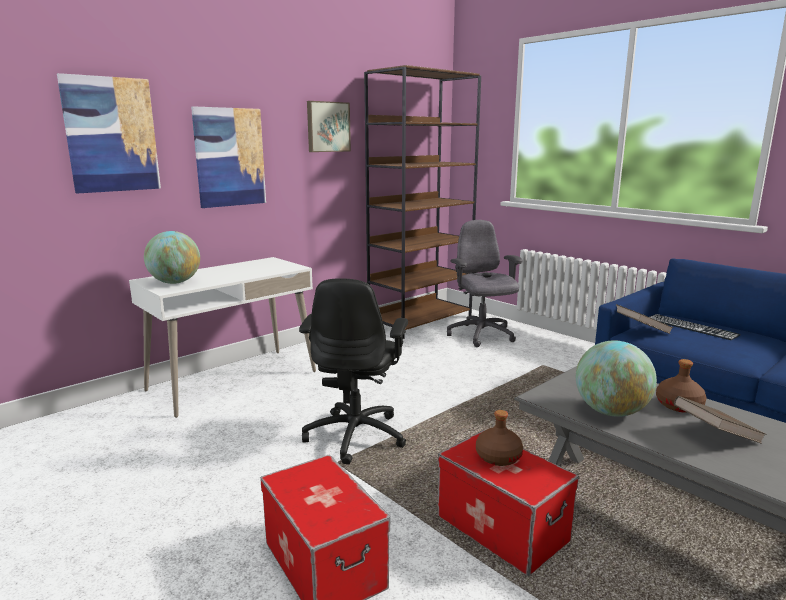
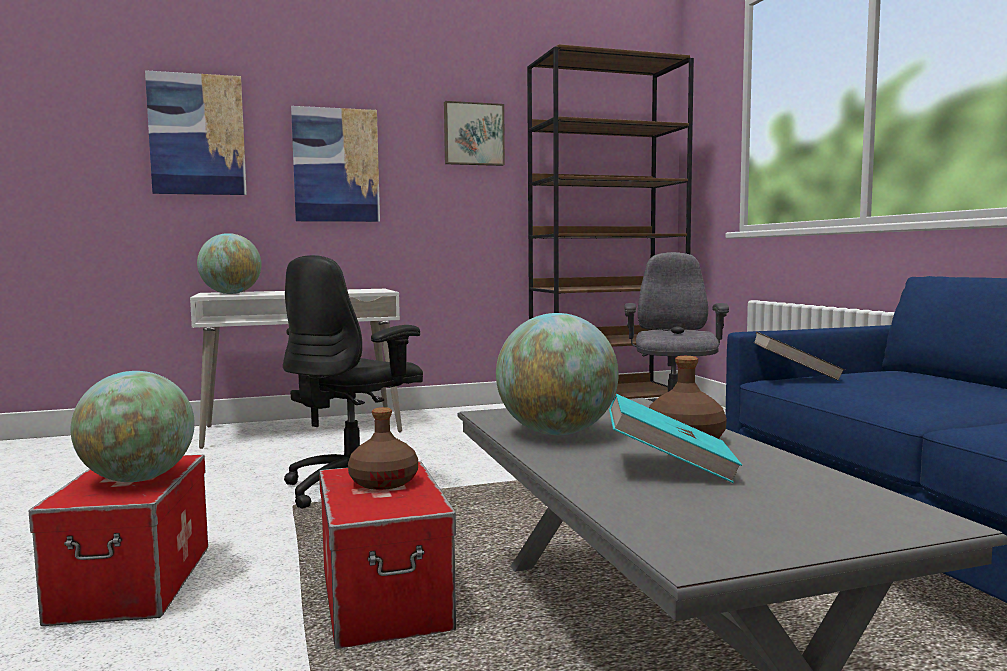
camera: 25 degrees right, 10 degrees down
(333, 494) = (138, 479): none -> globe
(691, 327) = (901, 378): keyboard -> none
(715, 435) = (670, 468): brown book -> turquoise book

